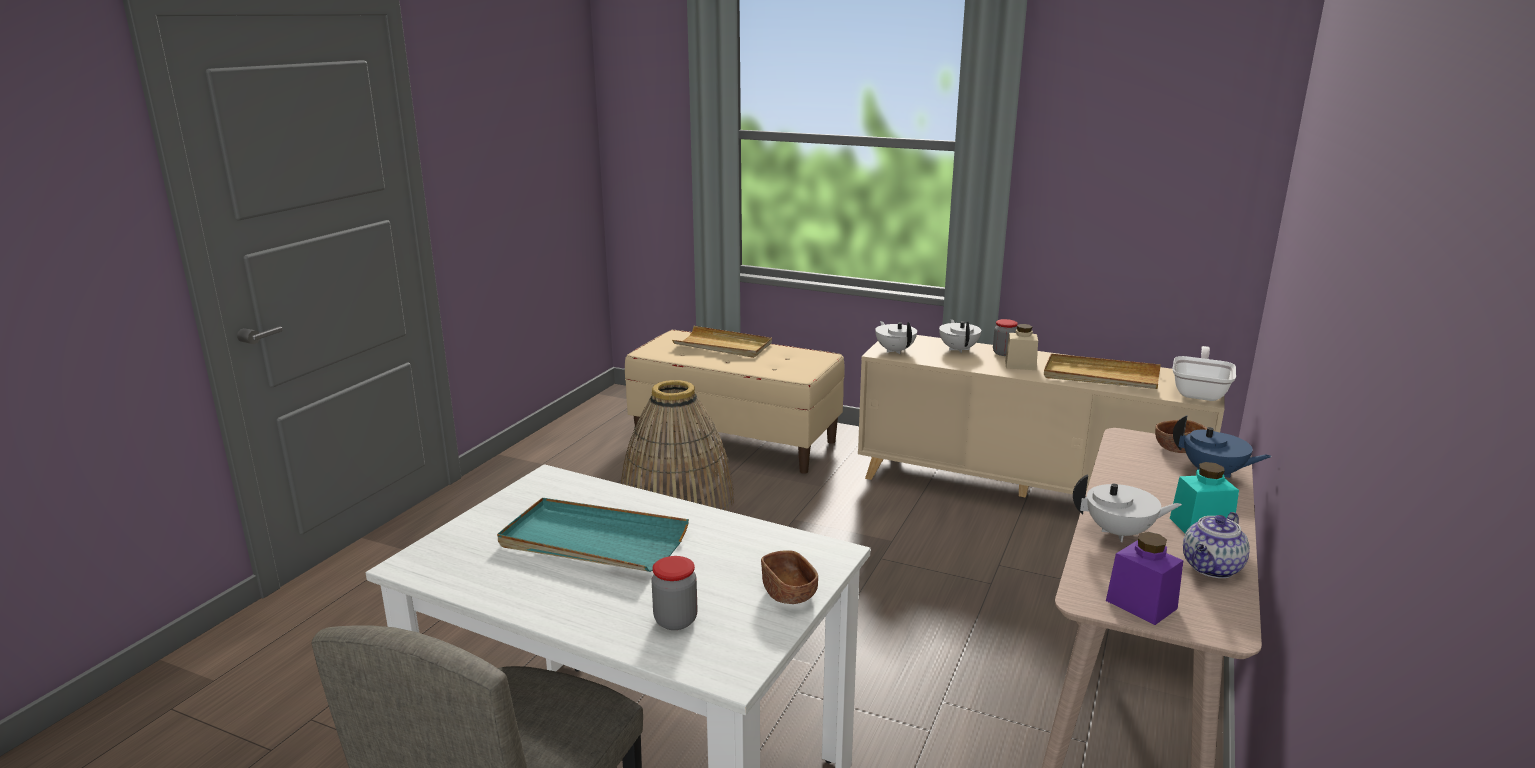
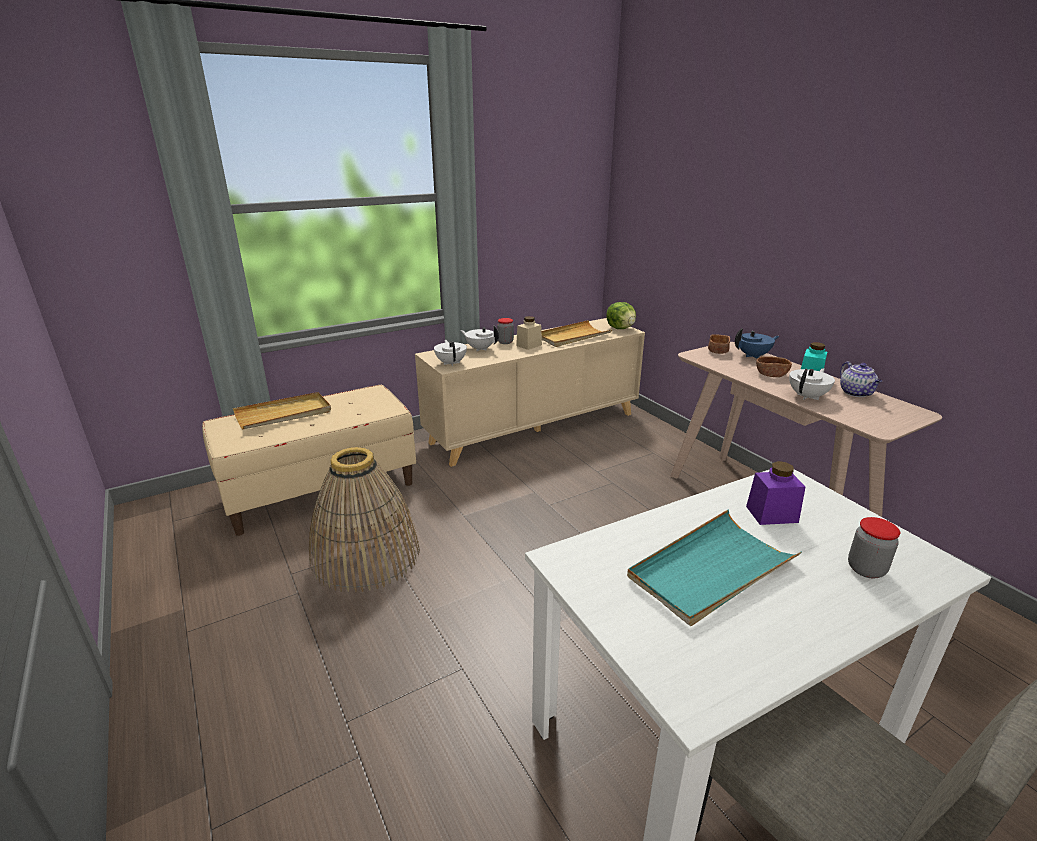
camera: 55 degrees left, 5 degrees up
(788, 593) = (839, 511): brown bowl -> brown bowl (771, 374)
(895, 350) = (451, 363): white teapot -> white teapot turned 60 degrees clockwise
(1141, 604) = (889, 420): purple jar -> purple jar (771, 514)
(1200, 392) = (621, 328): frying pan -> lettuce

